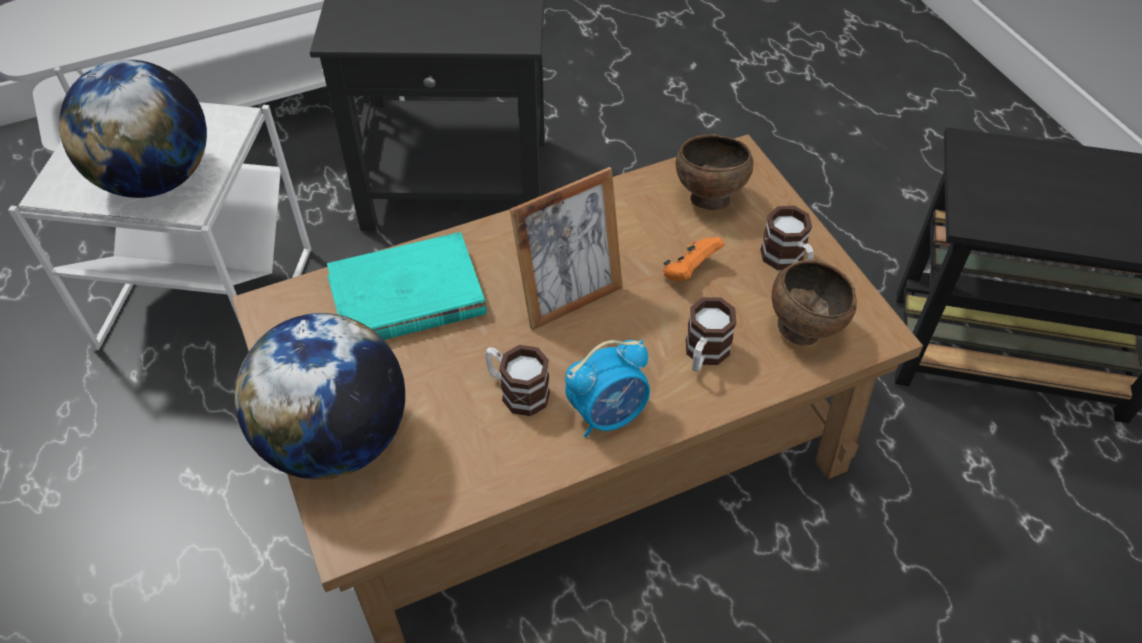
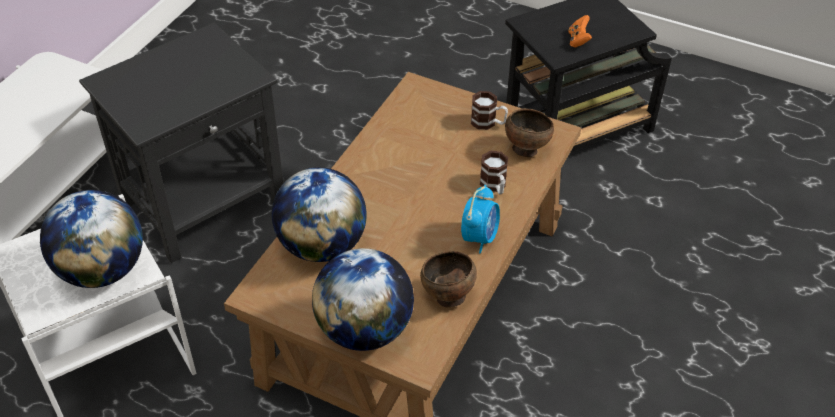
camera: 40 degrees left, 5 degrees down
(406, 297) = (322, 246): turquoise book -> globe
(517, 391) = (427, 254): mug -> none
(569, 298) = (405, 198): picture frame -> none
(689, 271) = (449, 153): orange game controller -> orange game controller (578, 40)
(707, 198) = (421, 113): brown bowl -> brown bowl (447, 297)

